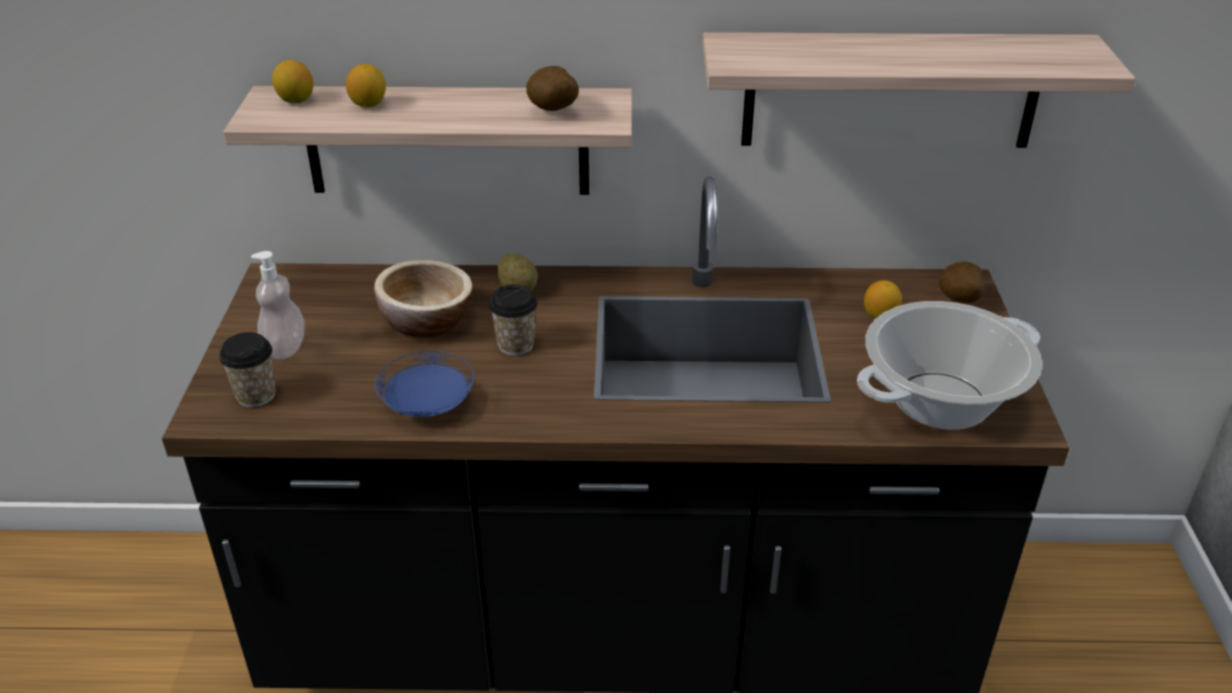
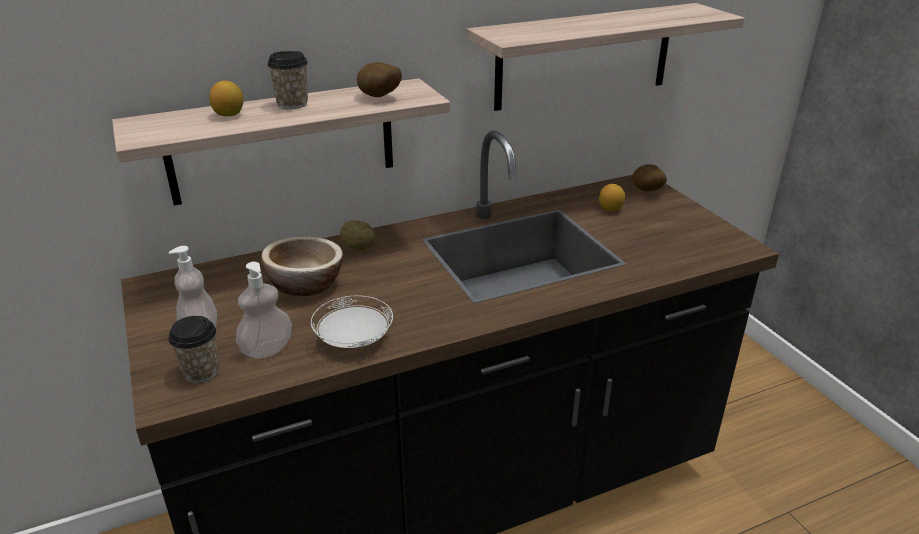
camera: 25 degrees left, 5 degrees down
(296, 100) = (163, 121): lemon -> none
(334, 389) = (267, 349): none -> soap dispenser
(428, 405) = (354, 340): blue plate -> white plate
(515, 345) = (387, 283): cup -> cup (292, 104)
(941, 402) = (689, 247): cooking pot -> none

